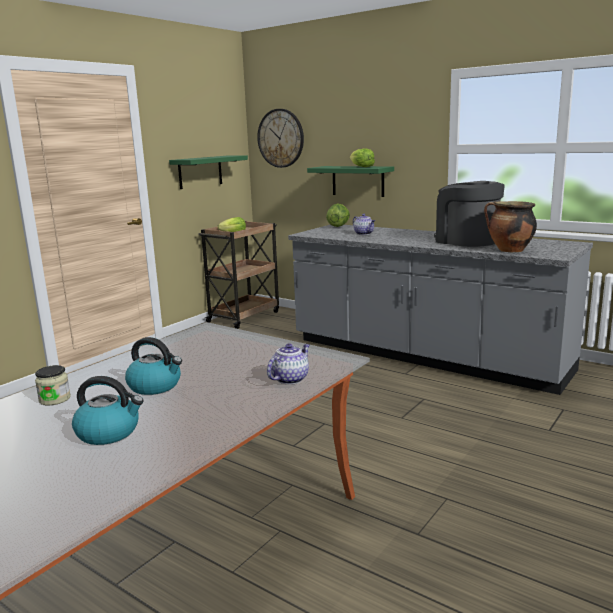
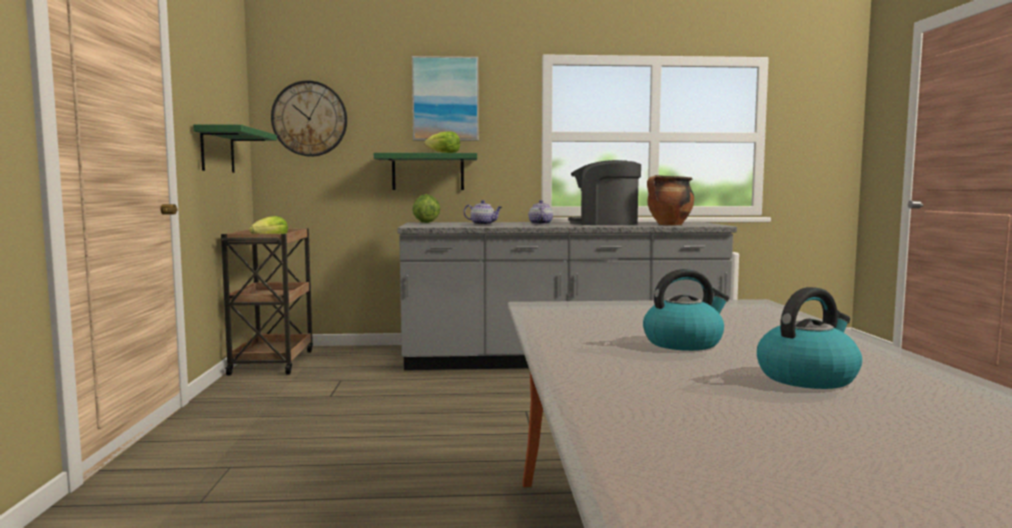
camera: 40 degrees left, 10 degrees down
(55, 399) = (621, 374): jar -> none
(290, 379) = (775, 317): teapot -> teapot (540, 224)
(371, 117) = (445, 99): none -> picture

